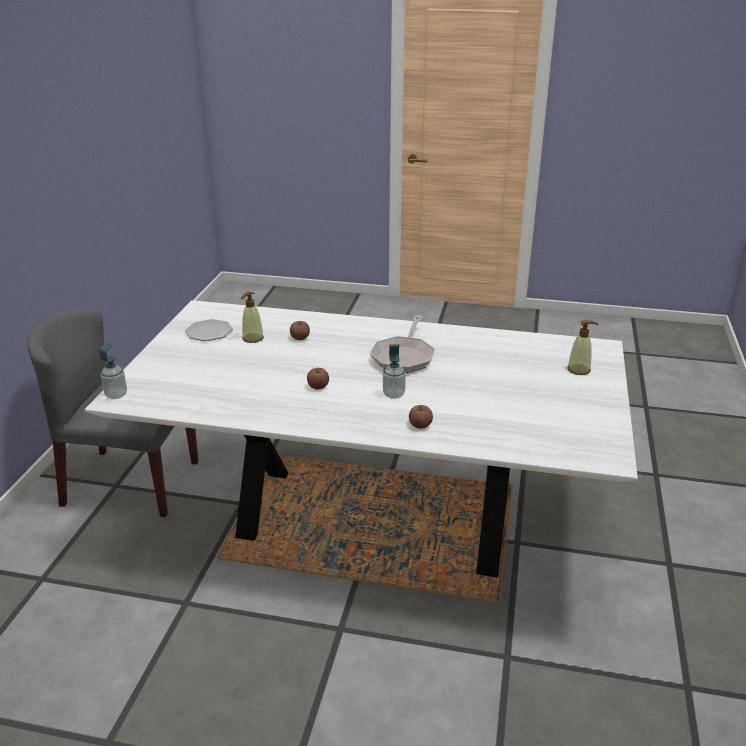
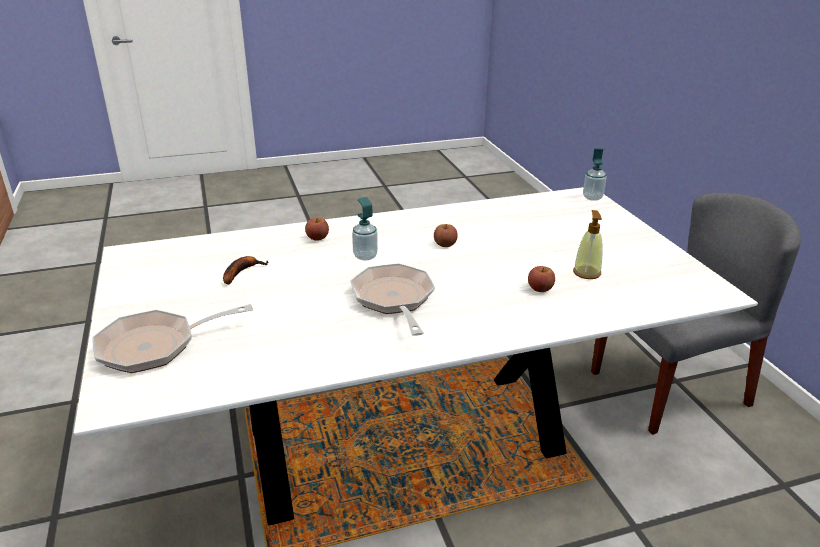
camera: 150 degrees right, 0 degrees up
(208, 332) = (643, 266): plate -> none
(505, 408) = (241, 272): none -> banana
(579, 370) = (155, 346): soap dispenser -> frying pan

